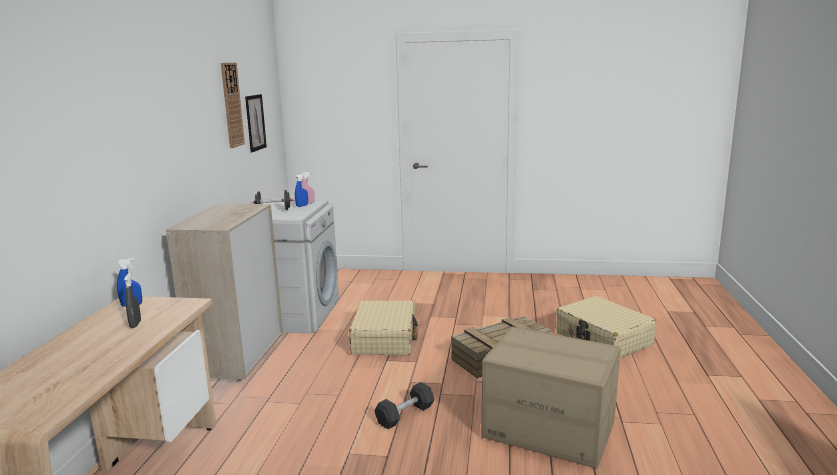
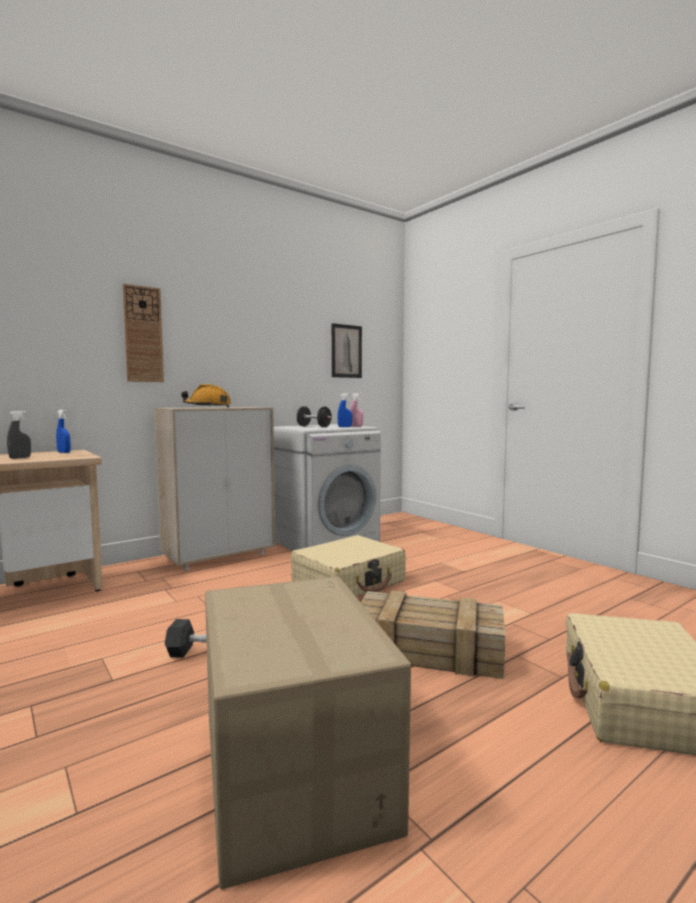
camera: 45 degrees right, 10 degrees down
(216, 217) = (207, 407): none -> orange hard hat
(232, 105) = (305, 327): wall clock -> wall clock (143, 334)

